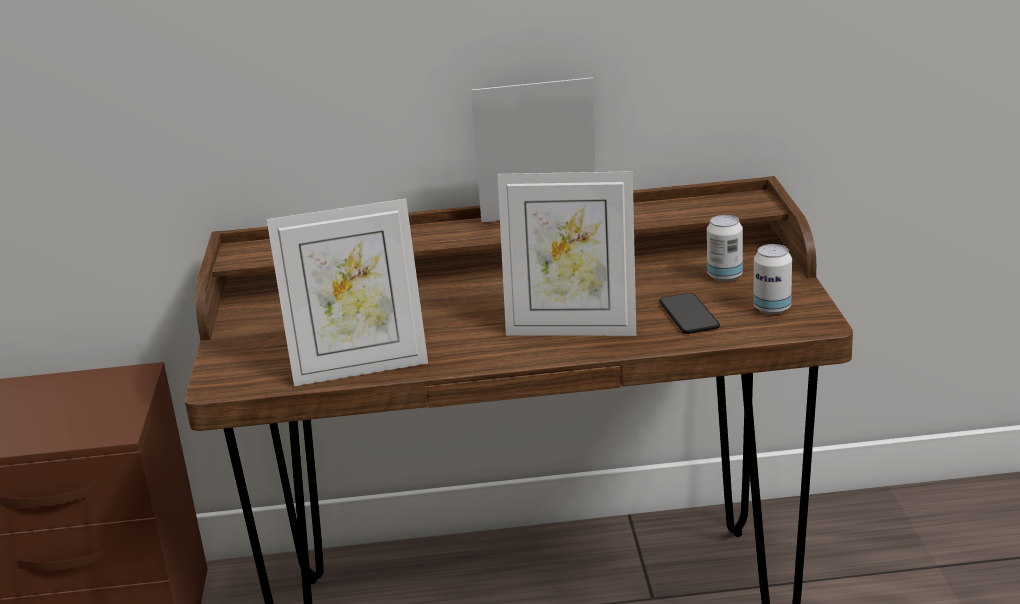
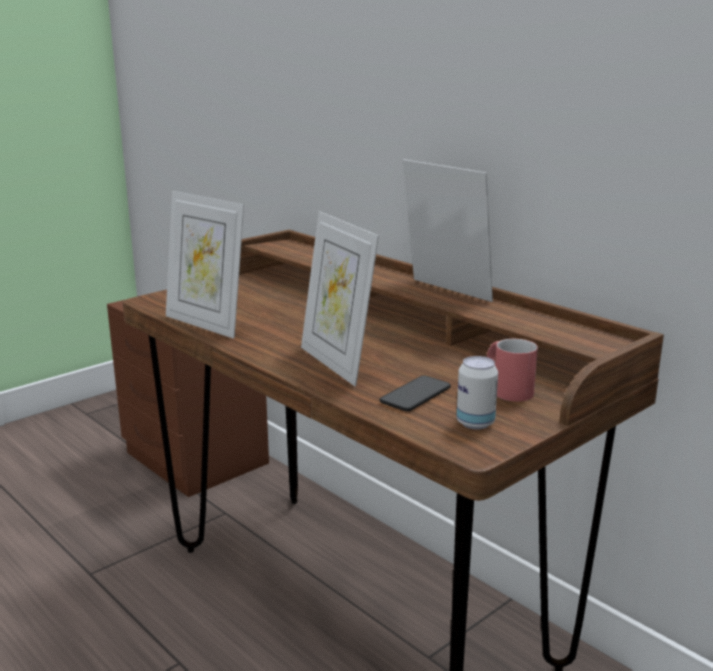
camera: 50 degrees right, 5 degrees down
(724, 276) = (506, 389): can -> red mug

